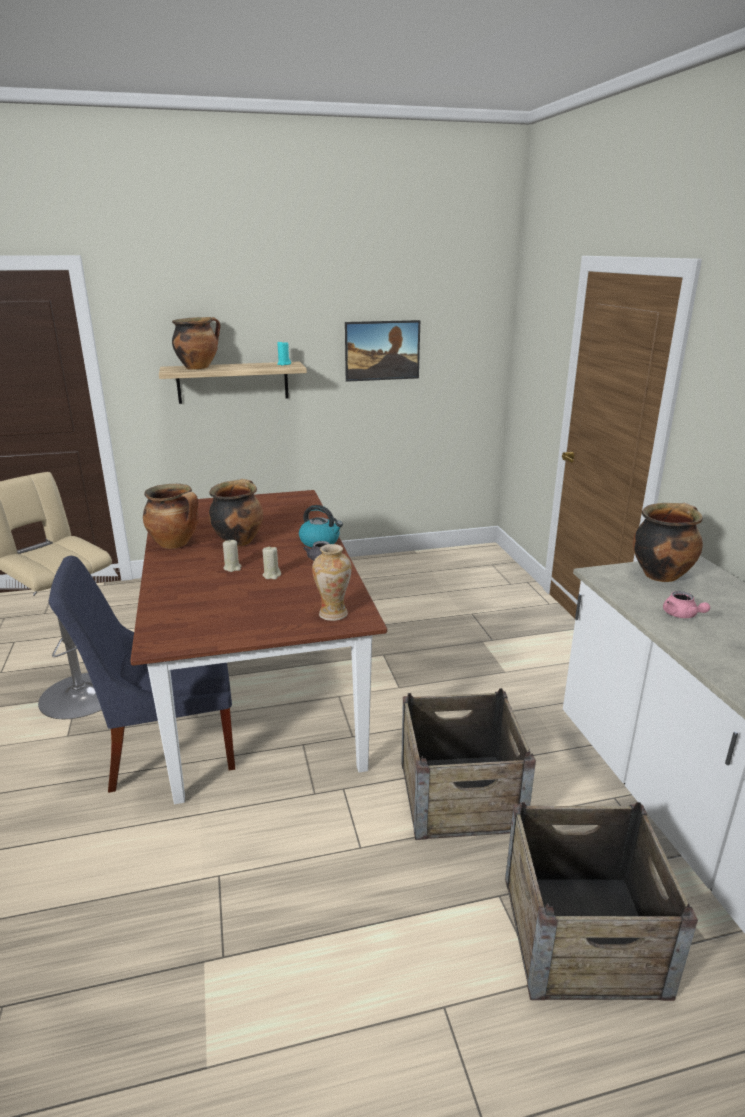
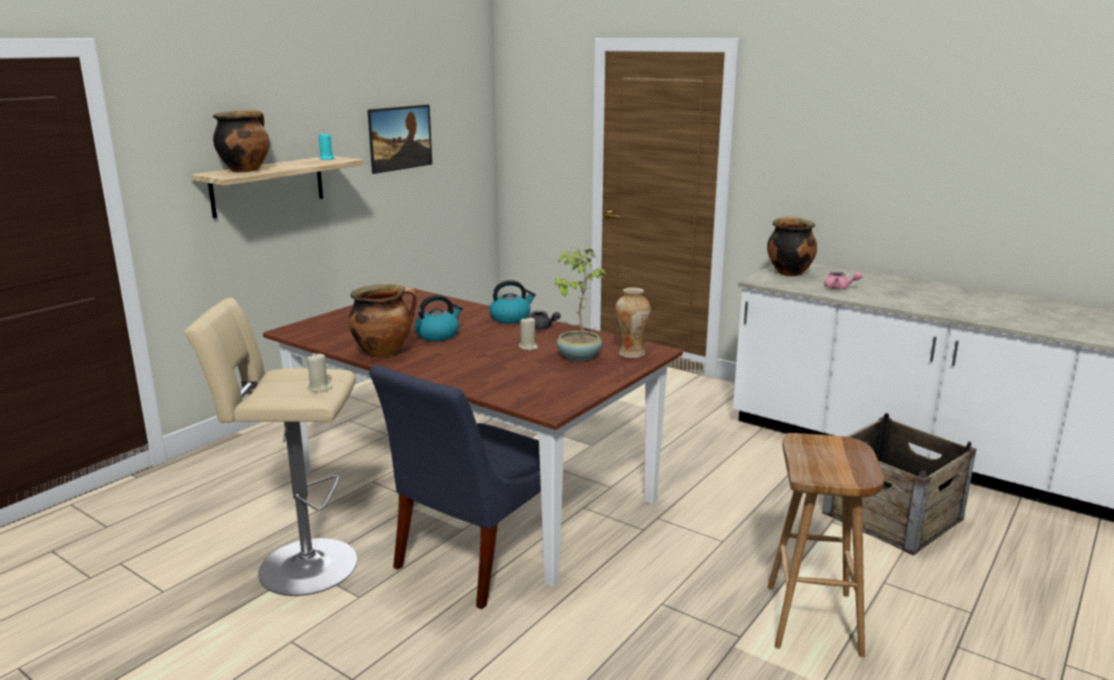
camera: 40 degrees left, 5 degrees down
(232, 568) = (483, 352): beige candle -> beige candle (319, 388)
(238, 540) = (438, 335): cooking pot -> kettle
(285, 599) = (577, 357): none -> potted plant
(307, 994) = (814, 621): none -> brown stool
(460, 794) = (733, 486): crate -> none

